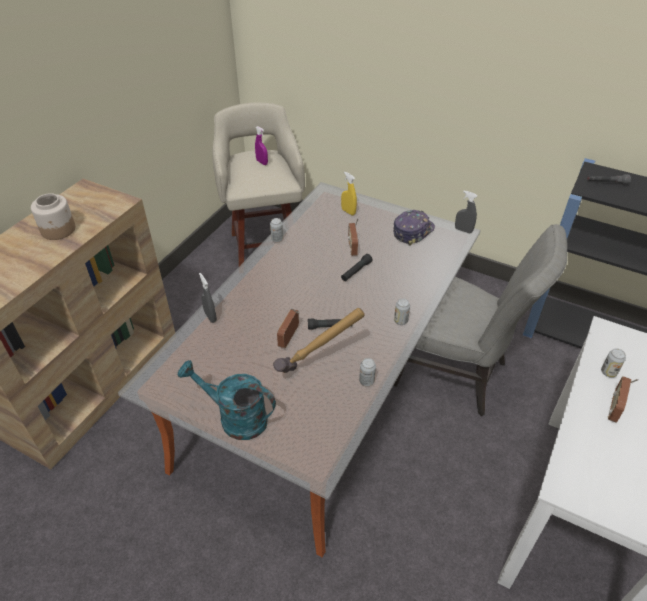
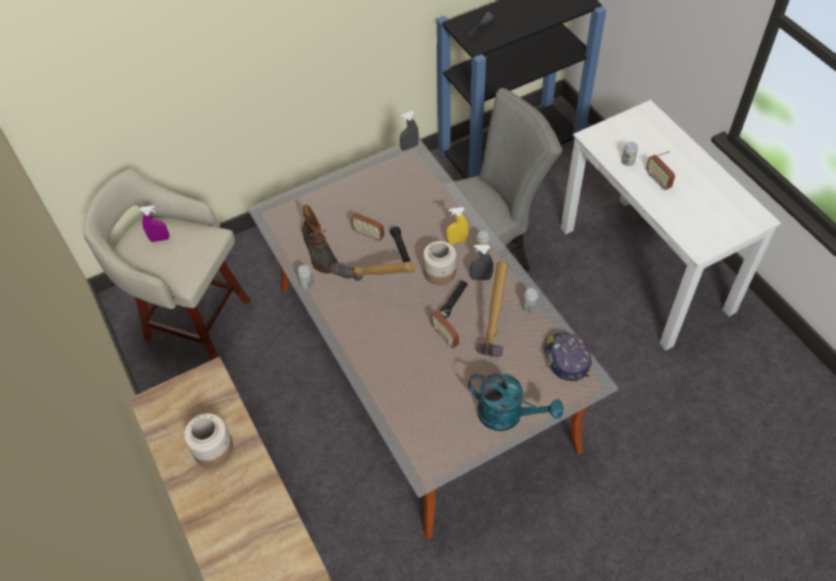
camera: 55 degrees left, 10 degrees up
(210, 316) = (374, 384): grey spray bottle -> grey spray bottle (481, 278)
(235, 418) = (508, 415): turquoise watering can -> turquoise watering can turned 120 degrees counterclockwise
(299, 277) = (374, 293): none -> hammer
(310, 232) = (319, 253): none -> boot
(348, 211) = (314, 210): yellow spray bottle -> yellow spray bottle (457, 241)
(353, 305) = (440, 272): none -> jar
(412, 231) = (382, 181): cap -> cap (566, 358)

